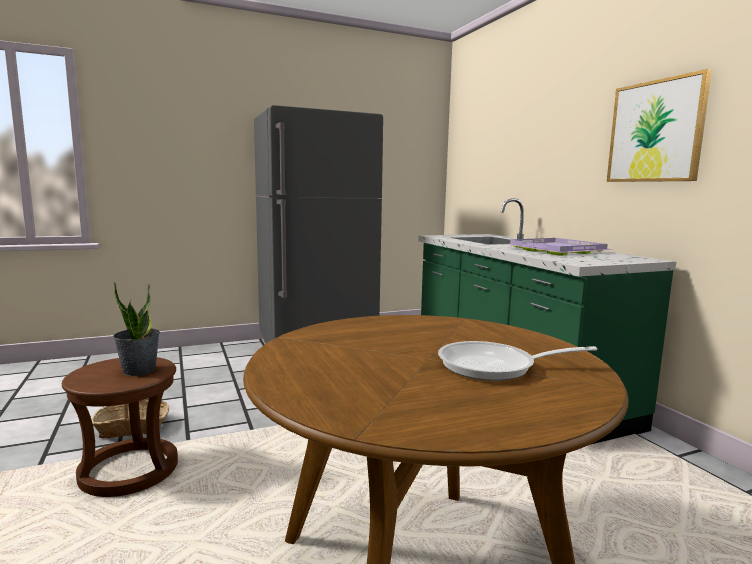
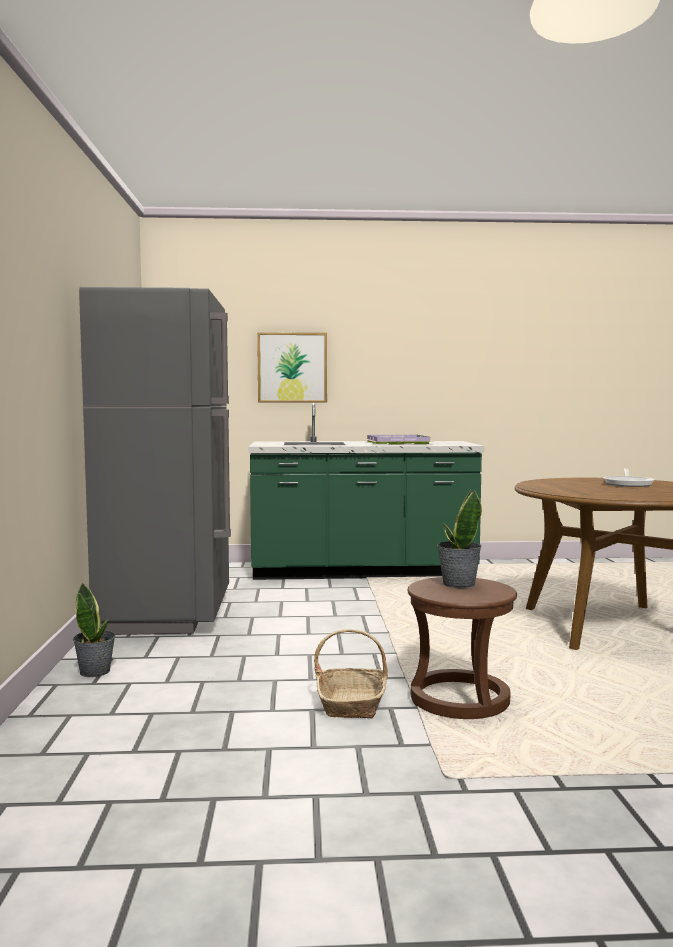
camera: 70 degrees left, 5 degrees down
(200, 352) = (95, 671): none -> potted plant
(655, 131) = (431, 353): picture -> picture (292, 367)

